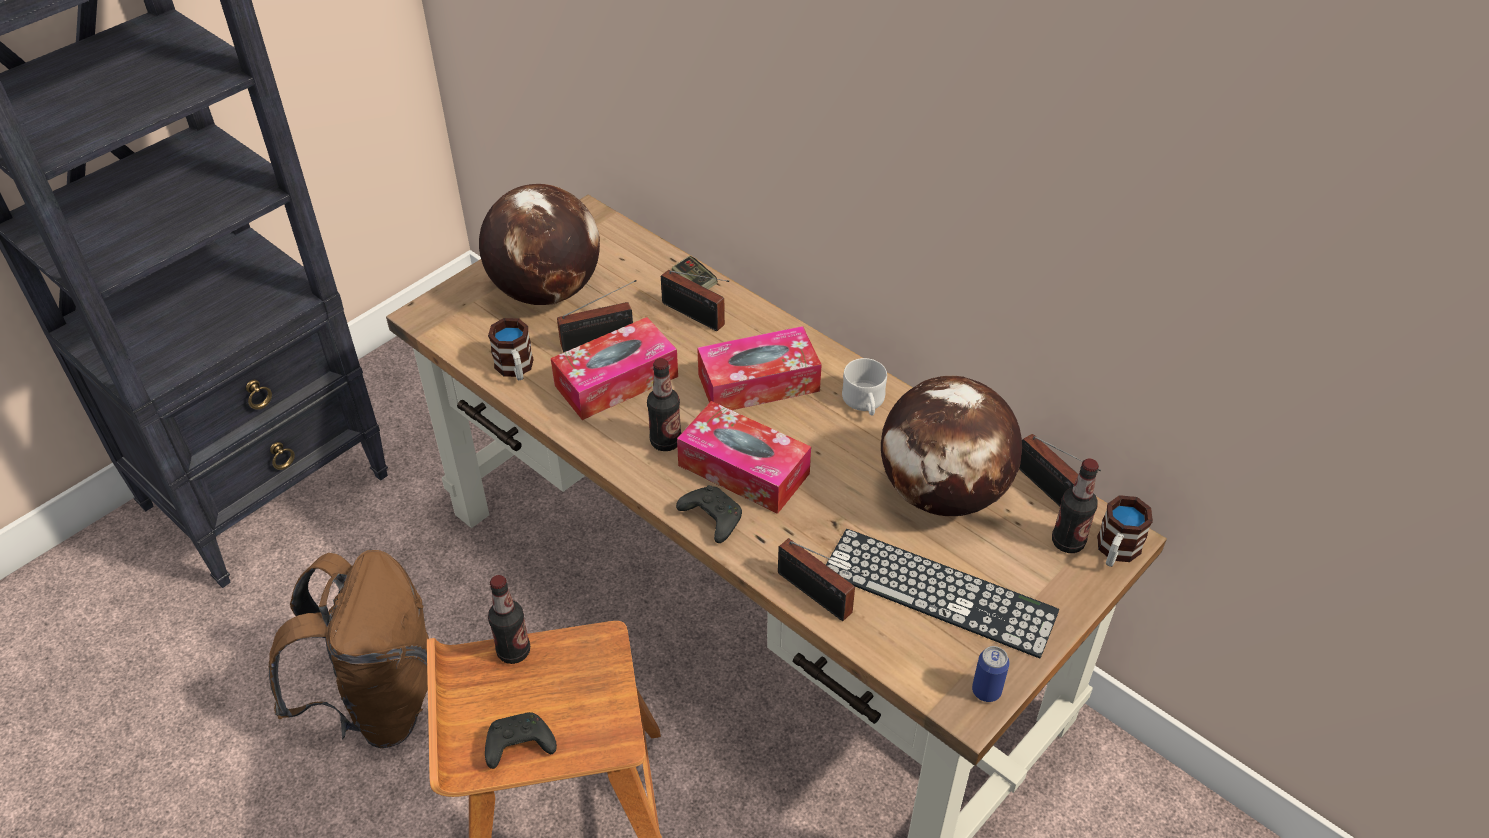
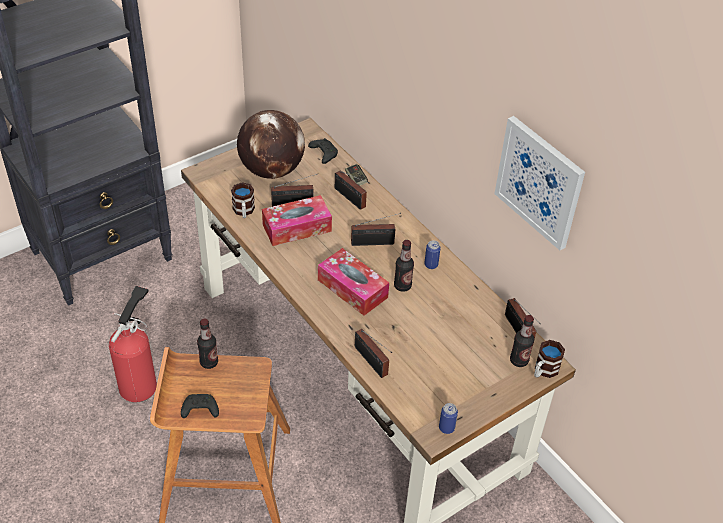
camera: 10 degrees right, 0 degrees up
(379, 701) = (140, 383): brown backpack -> fire extinguisher
(665, 442) = (314, 266): bottle -> bottle (402, 286)
(711, 518) = (327, 311): black game controller -> black game controller (323, 154)
(758, 383) = (375, 243): tissue box -> radio
(865, 403) = (431, 265): white mug -> can
(939, 591) = (438, 373): keyboard -> none
(943, 493) = (458, 321): globe -> none
(1073, 216) = (539, 182): none -> picture

